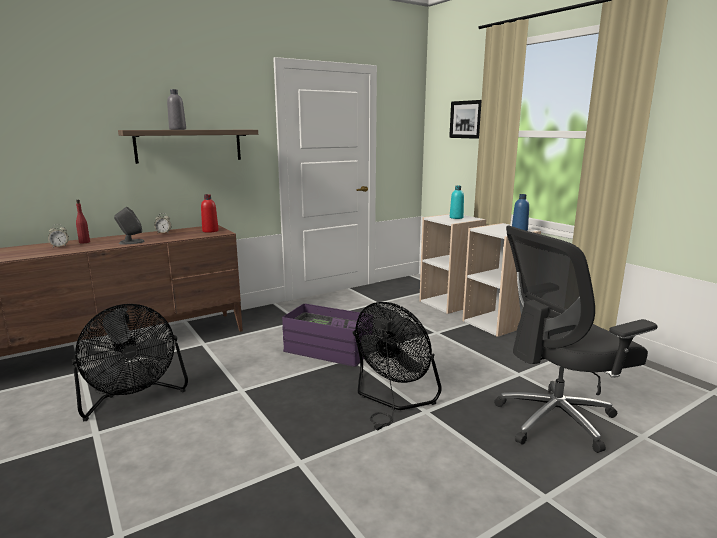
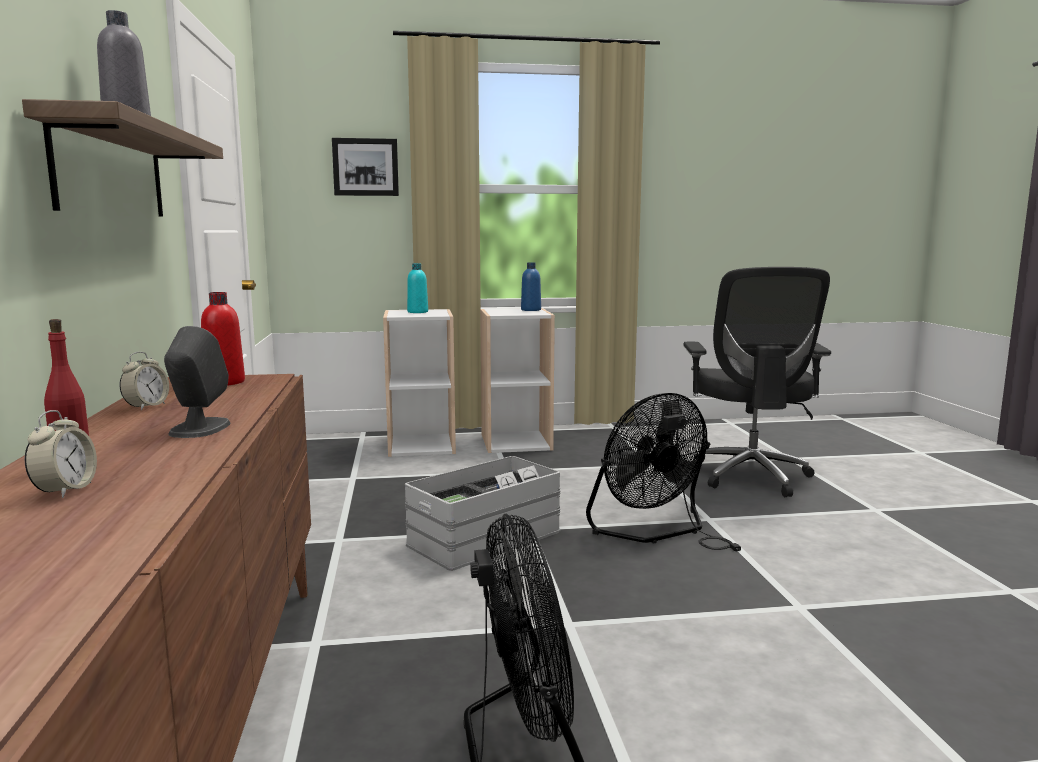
camera: 65 degrees left, 5 degrees down
(329, 349) = (484, 537): purple storage box -> grey storage box

